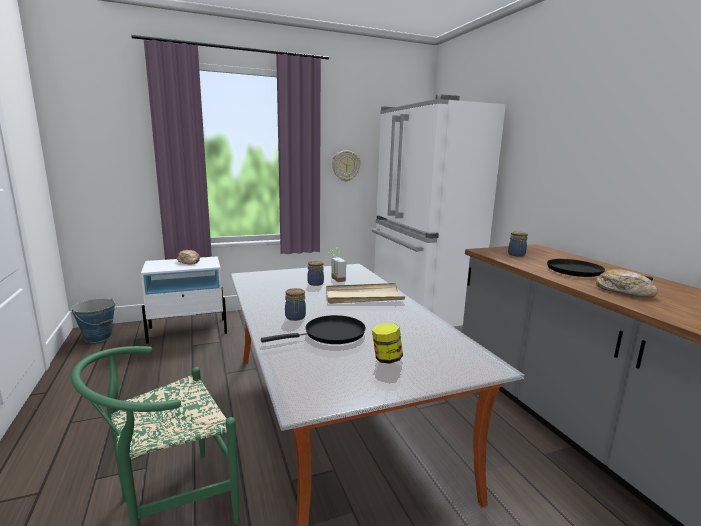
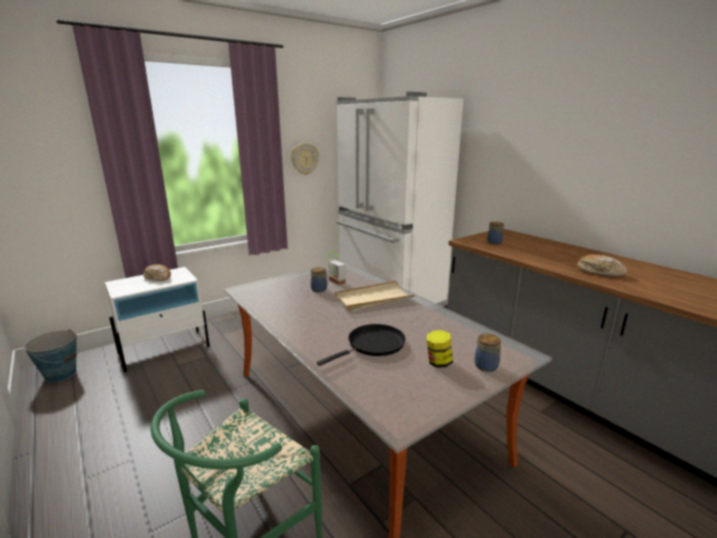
camera: 15 degrees left, 5 degrees up
(295, 317) = (327, 332): jar -> jar (486, 367)
(579, 272) = (554, 256): black frying pan -> none

